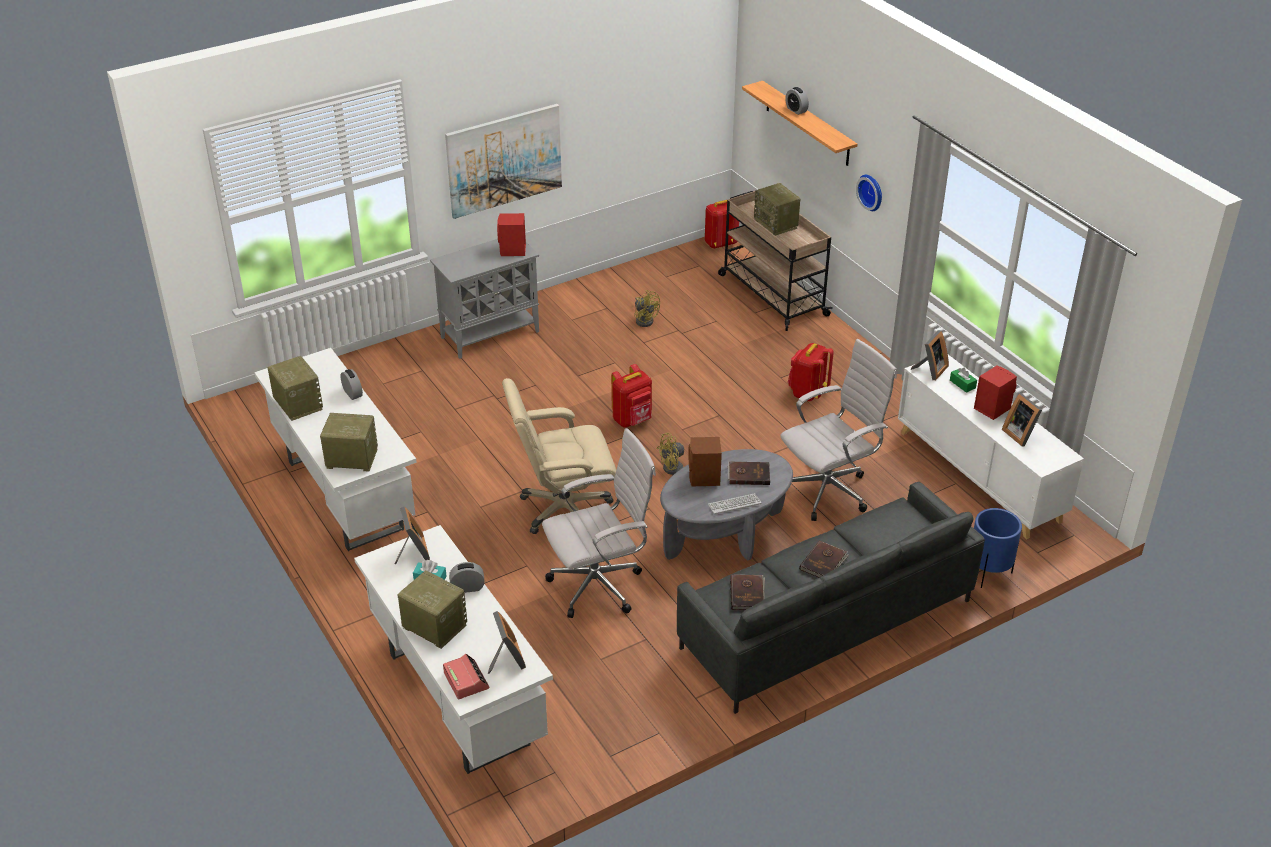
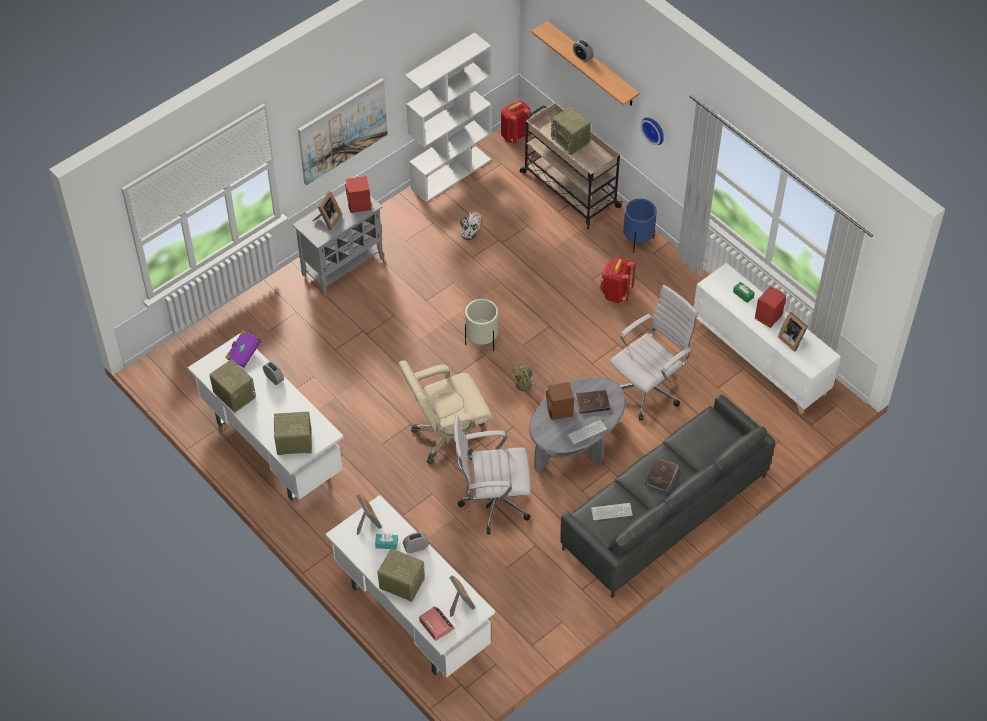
camera: 10 degrees left, 15 degrees up
(326, 366) = (243, 353): none -> purple book
(600, 585) = (492, 503): white office chair -> white office chair turned 150 degrees counterclockwise
(633, 420) = (481, 341): red backpack -> beige planter
(639, 268) = (451, 173): none -> white bookcase
(645, 320) = (468, 232): yellow fan -> white fan
(747, 594) = (611, 512): brown book -> keyboard
(930, 370) = (717, 284): picture frame -> picture frame (327, 220)
(988, 573) = (776, 449): blue planter -> blue planter (637, 241)

